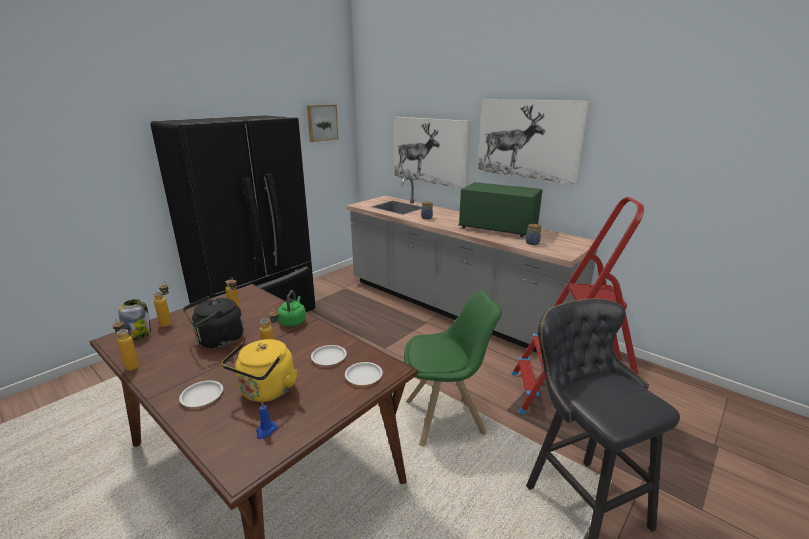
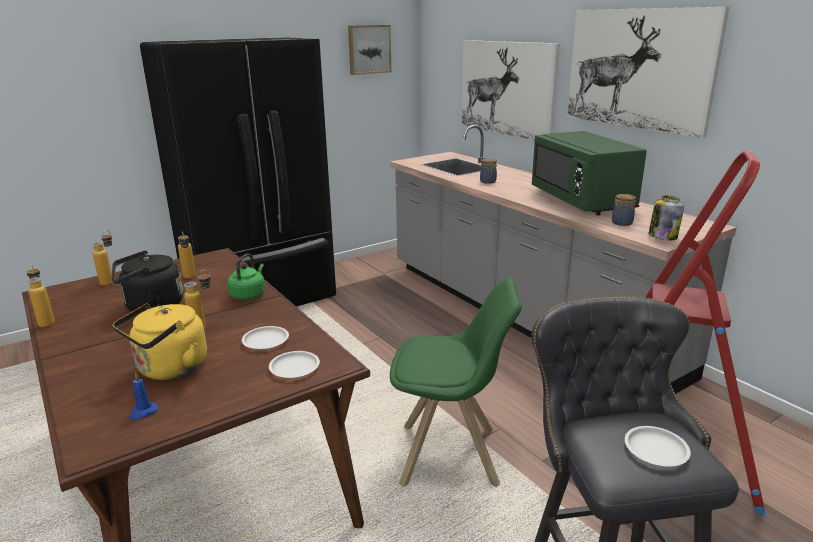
camera: 15 degrees right, 0 degrees up
(138, 334) = (72, 290): jar -> jar (662, 236)
(202, 396) = (98, 364): white plate -> white plate (656, 449)
(497, 228) = (582, 200): green microwave -> green microwave turned 150 degrees counterclockwise

